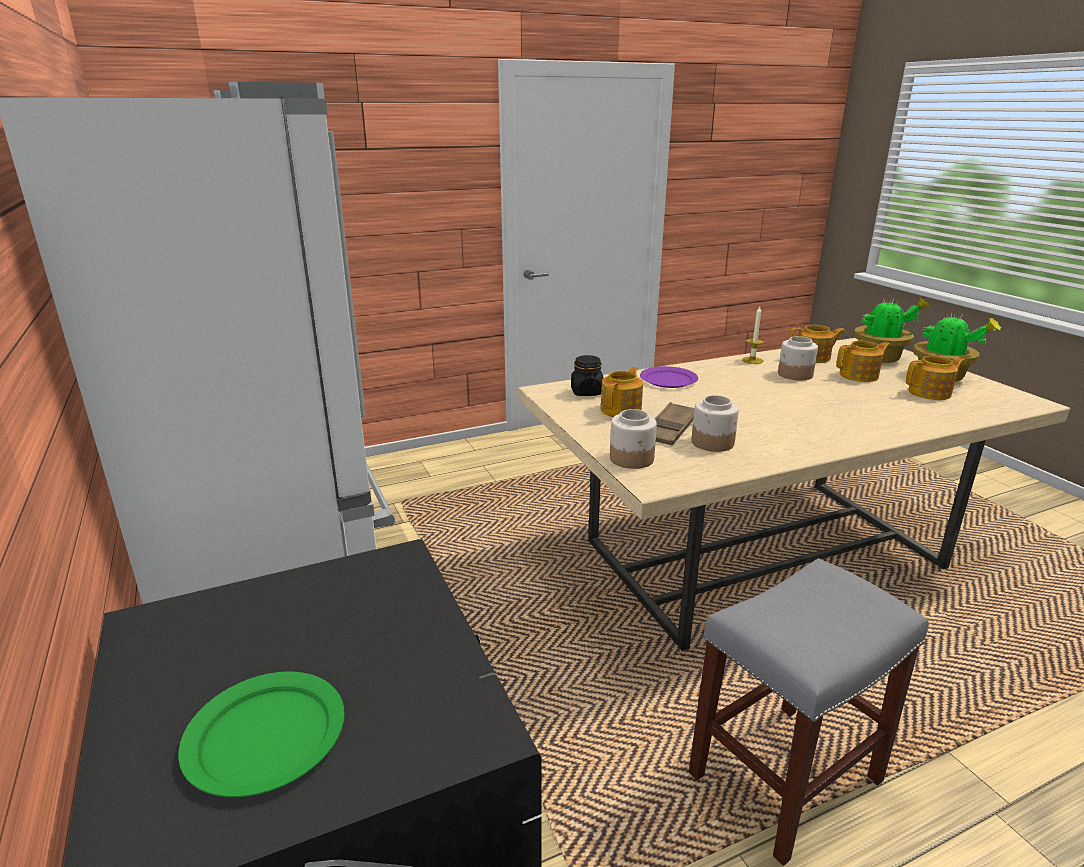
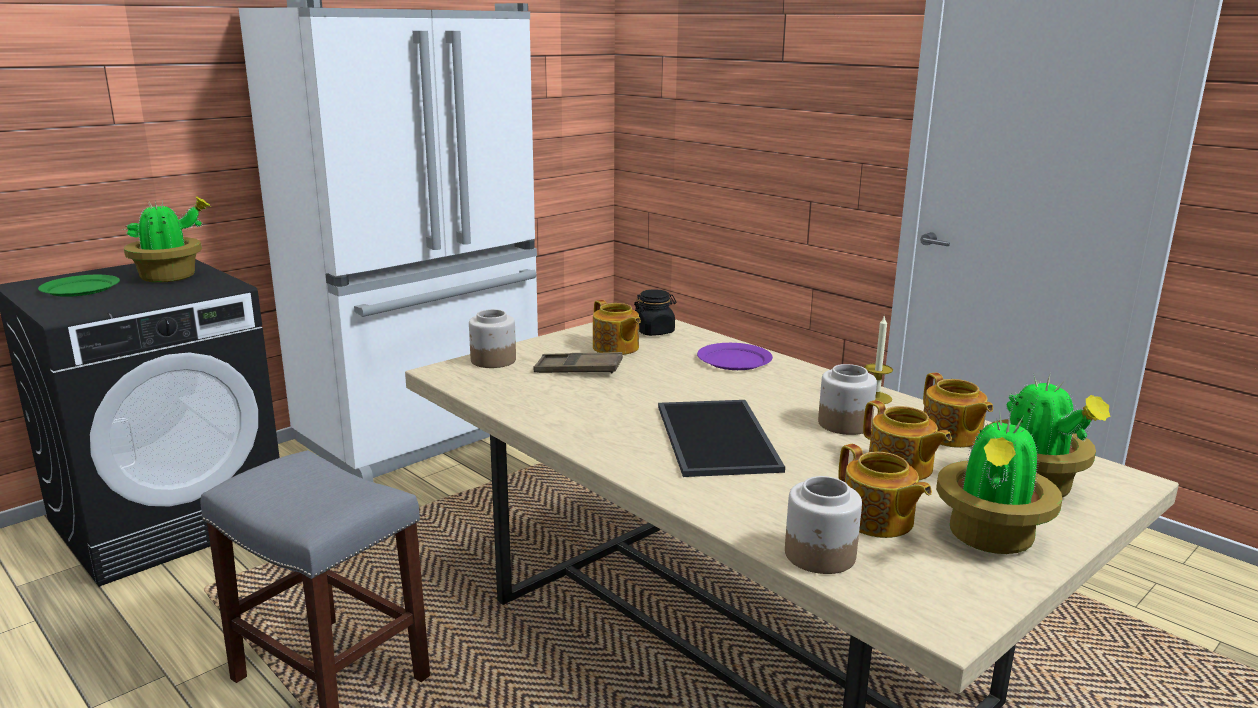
camera: 70 degrees right, 5 degrees down
(282, 620) = (171, 277): none -> potted plant
(622, 410) = (615, 348): teapot -> teapot turned 45 degrees clockwise
(713, 442) = (555, 388): jar -> jar (820, 555)
(816, 408) = (713, 437): none -> tray

